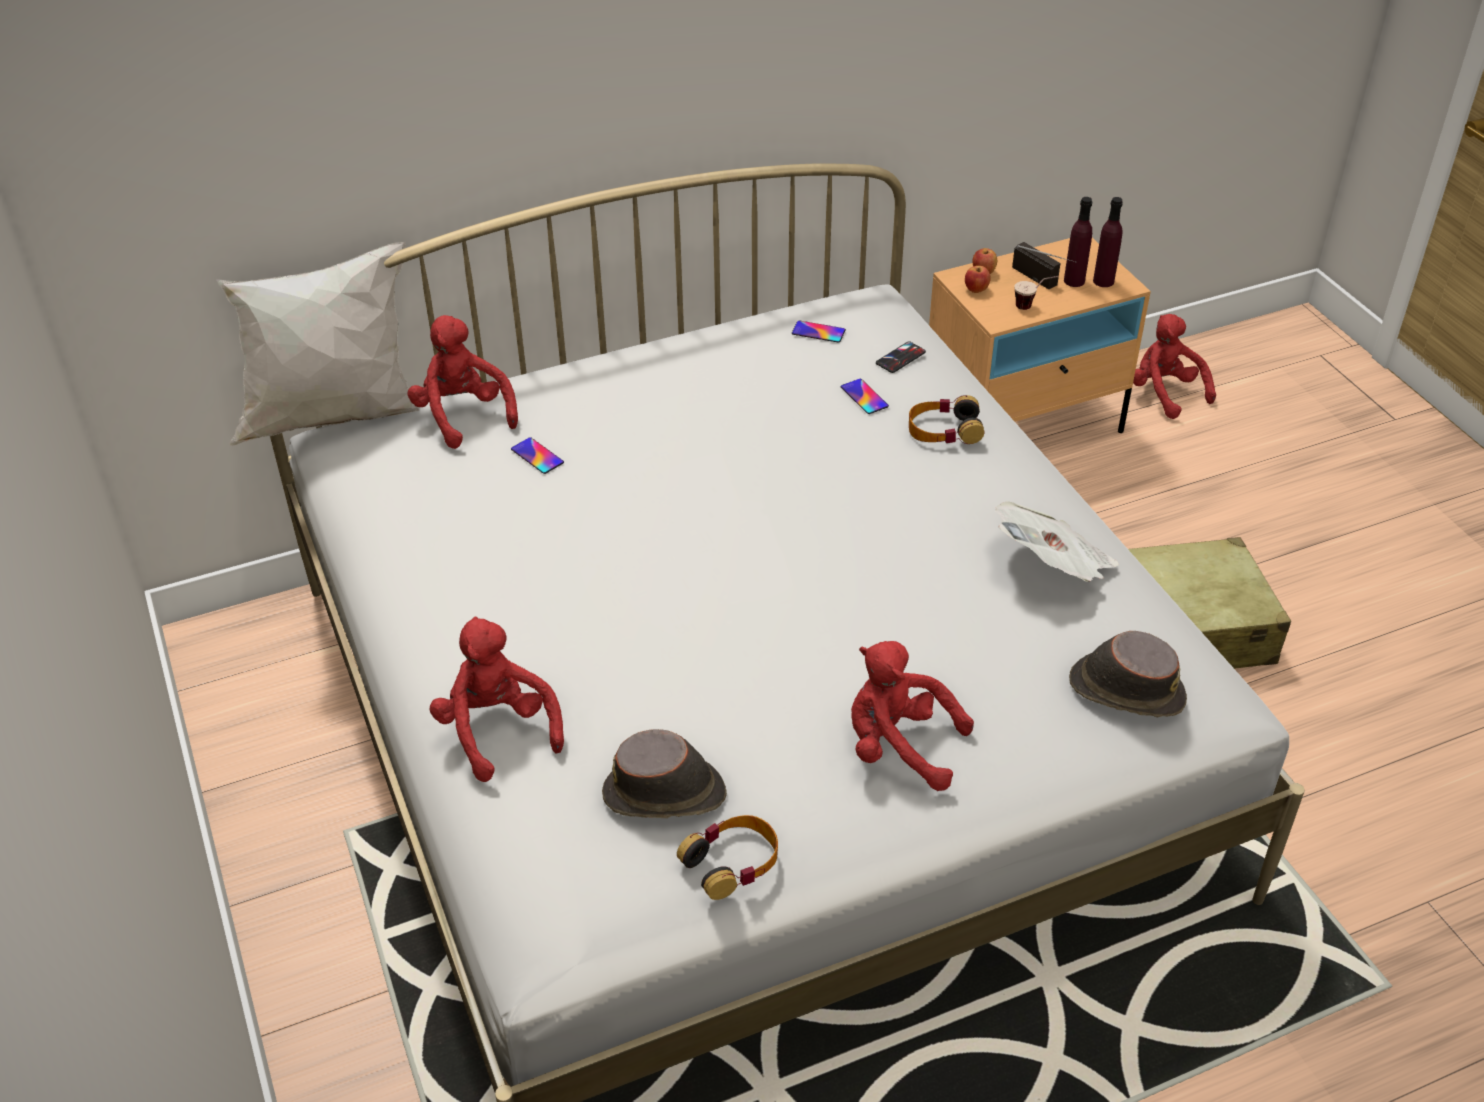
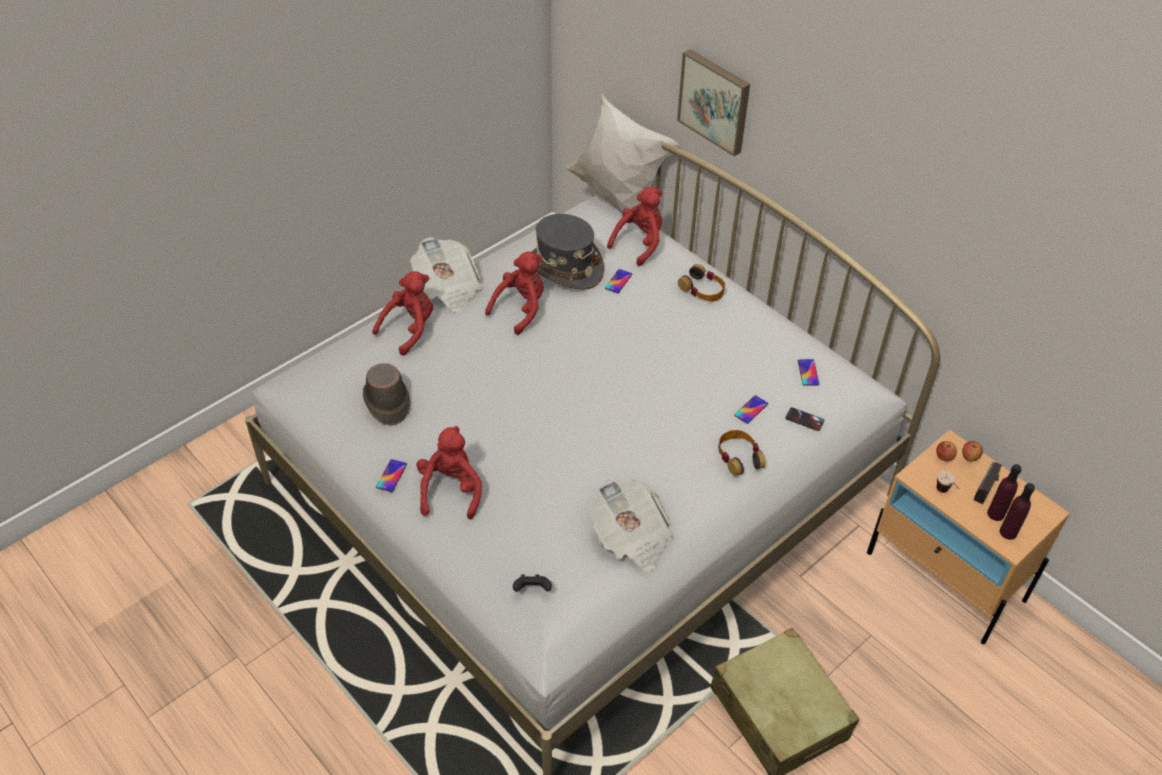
camera: 70 degrees right, 5 degrees up
(423, 659) = (448, 288): none -> newspaper
(446, 124) = (715, 101): none -> picture
(468, 507) = (564, 268): none -> grey hat
(732, 862) = (351, 439): headphones -> headphones (702, 289)
(841, 818) = (391, 476): none -> phone
(1125, 689) = (532, 590): brown hat -> black game controller
(1165, 393) = (1052, 667): red plush toy -> red plush toy (521, 309)

